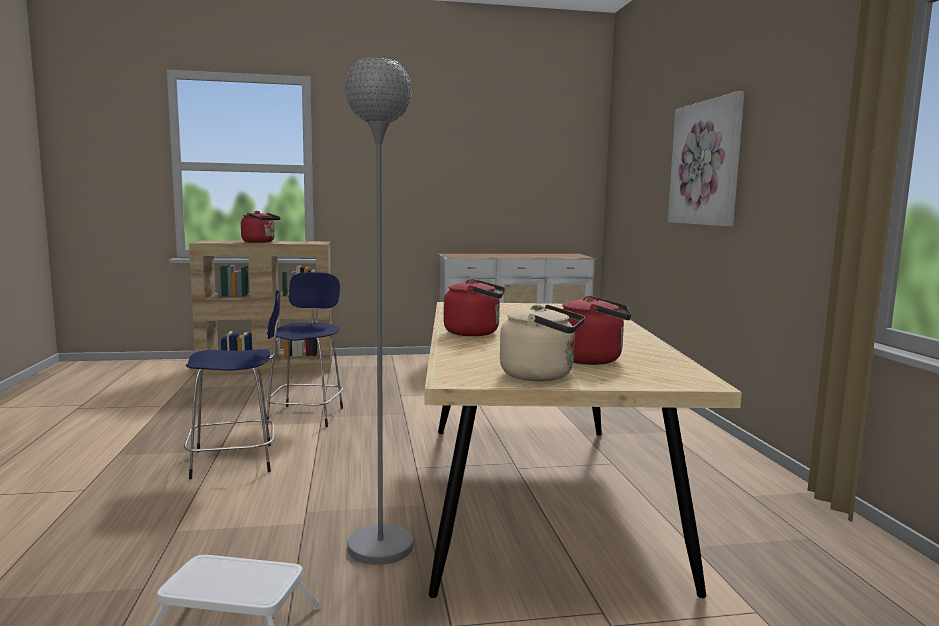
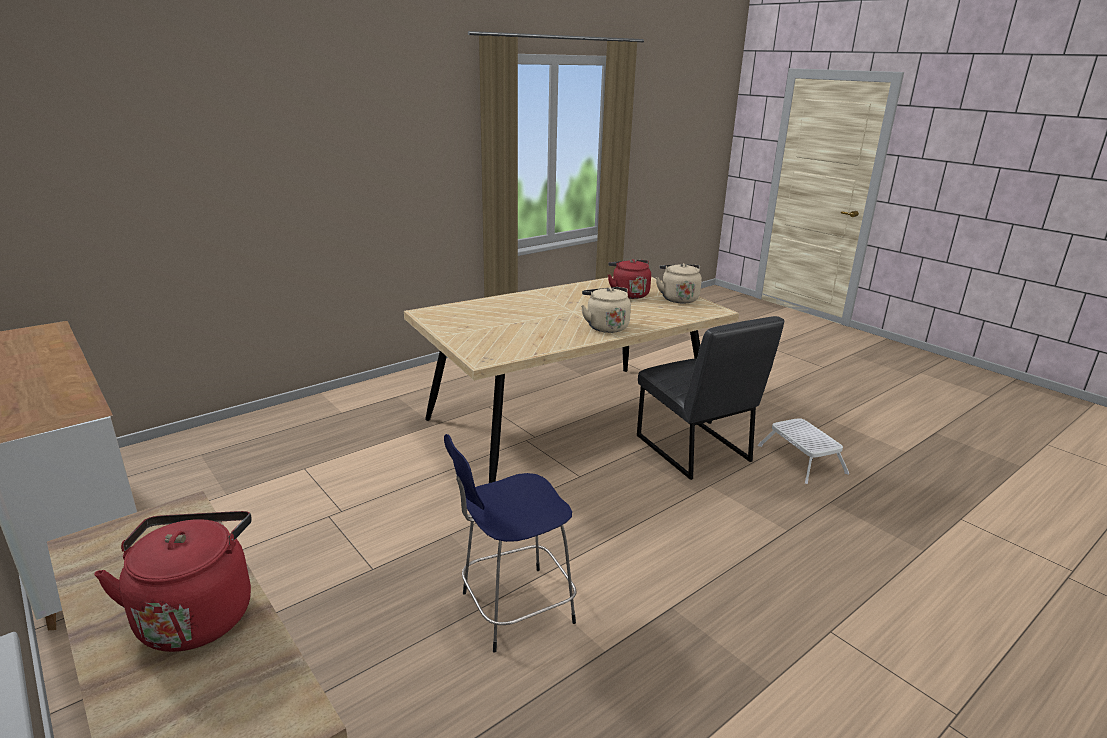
camera: 120 degrees left, 15 degrees up
(236, 461) = (676, 577): blue stool -> none
(380, 546) = (694, 450): grey floor lamp -> grey chair
(475, 333) = (605, 326): red kettle -> beige kettle
(705, 163) = (282, 155): picture -> none

